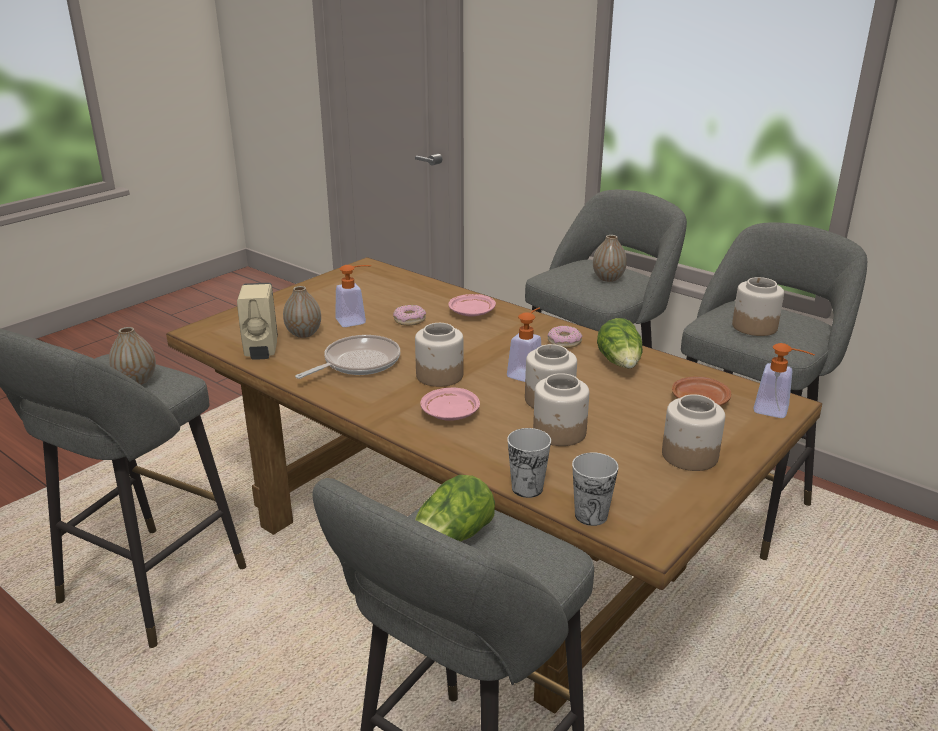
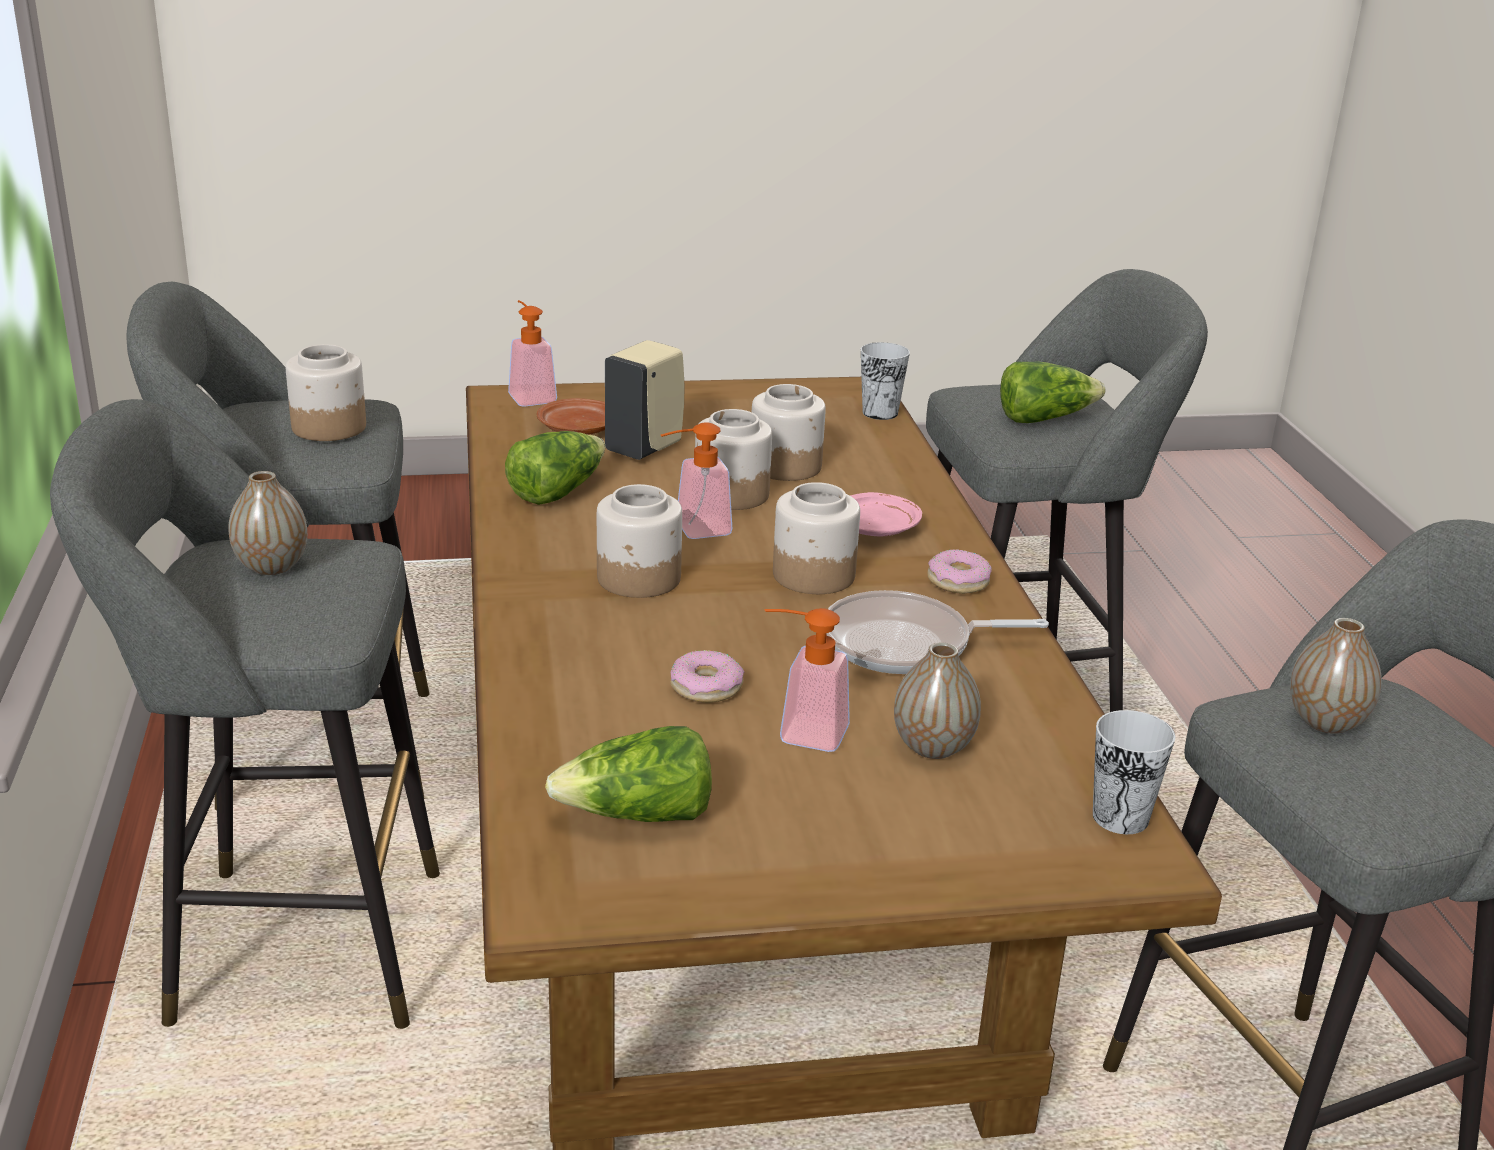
camera: 140 degrees left, 0 degrees up
(261, 351) = (1047, 741): beige soap dispenser -> beige soap dispenser (645, 448)
(372, 286) = (638, 816): none -> lettuce
(472, 312) = (578, 652): pink plate -> none
(527, 488) = (904, 445): cup -> cup (1120, 817)
(564, 342) = (556, 543): donut -> donut (958, 581)
(689, 455) = (703, 407): jar -> jar (639, 579)

